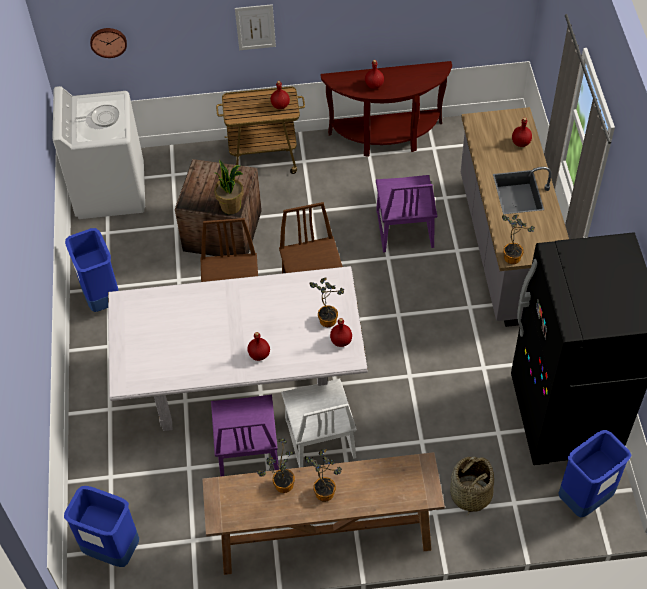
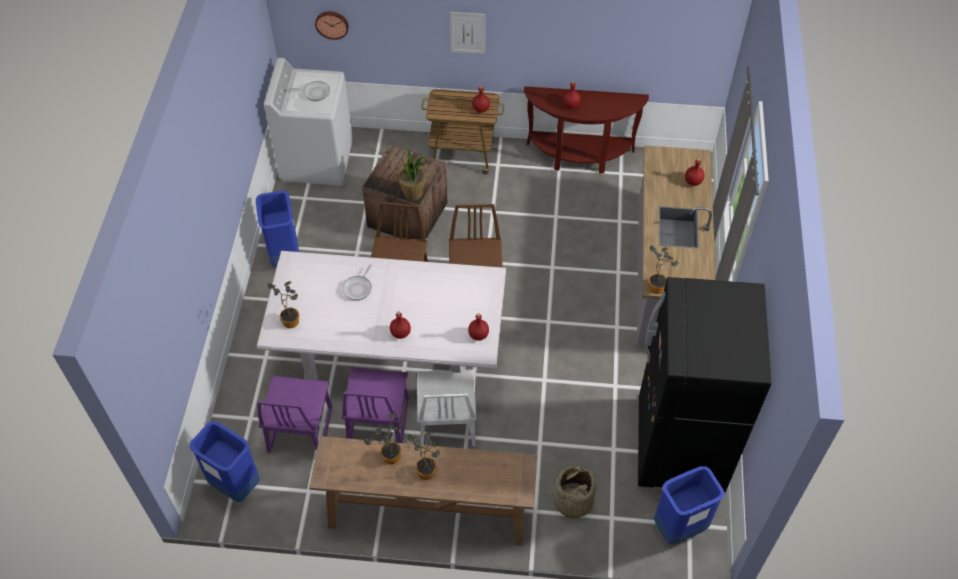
camera: 10 degrees right, 0 degrees up
(202, 316) = (358, 288): none -> frying pan
(328, 318) = (472, 311): potted plant -> potted plant (291, 319)
(404, 230) = (573, 244): purple chair -> purple chair (299, 430)

